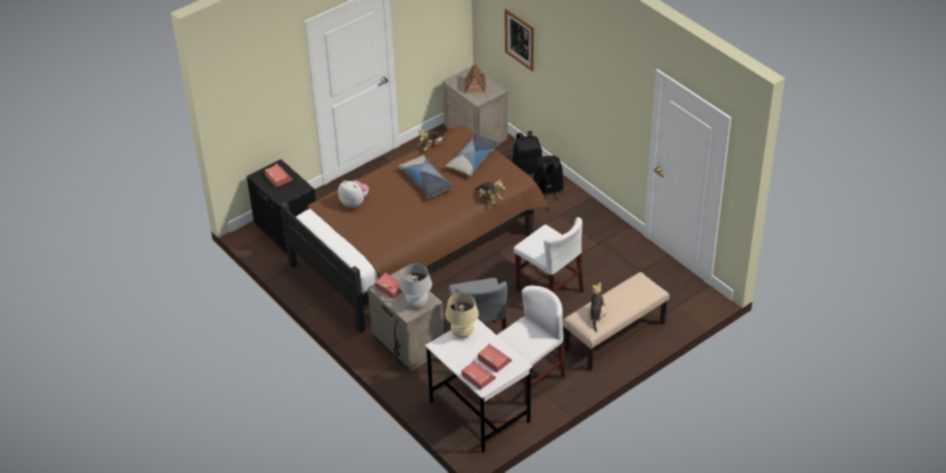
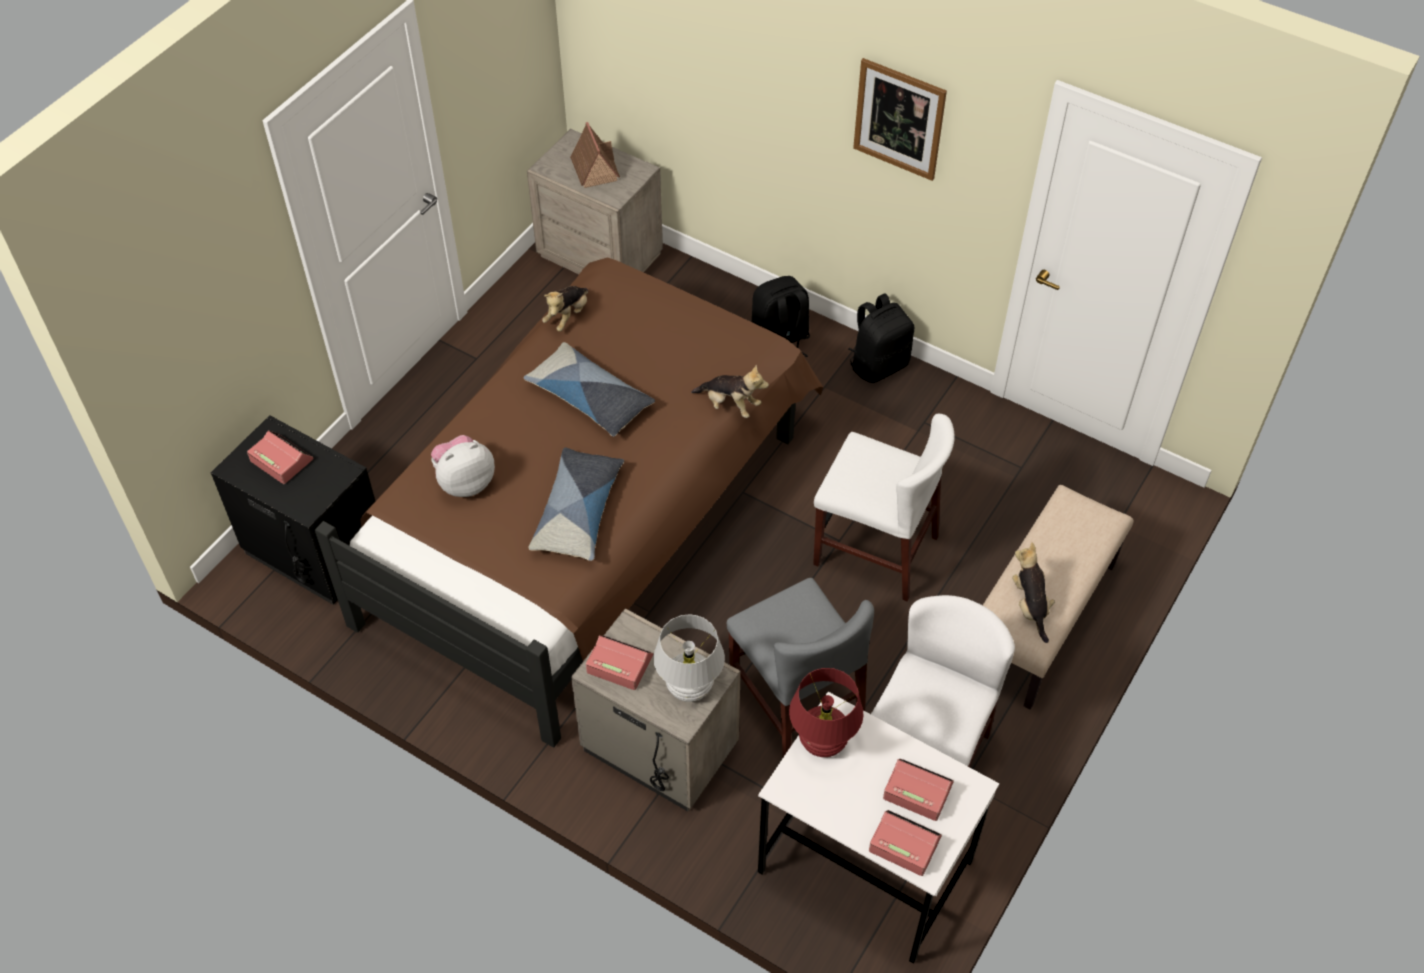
camera: 20 degrees left, 10 degrees up
(354, 203) = (465, 482): plush toy -> plush toy turned 45 degrees counterclockwise
(462, 333) = (823, 741): beige table lamp -> red table lamp
(473, 160) = (661, 328): pillow -> pillow (578, 512)
(520, 39) = (683, 63): picture -> picture (899, 119)
(527, 169) = (723, 305): black backpack -> black backpack (878, 364)

